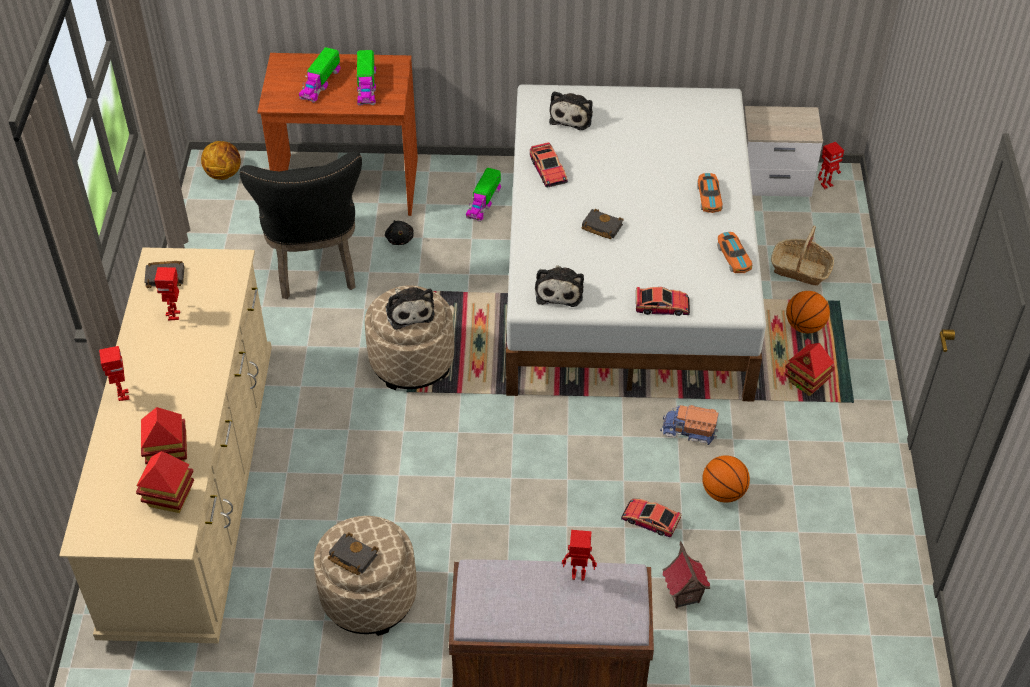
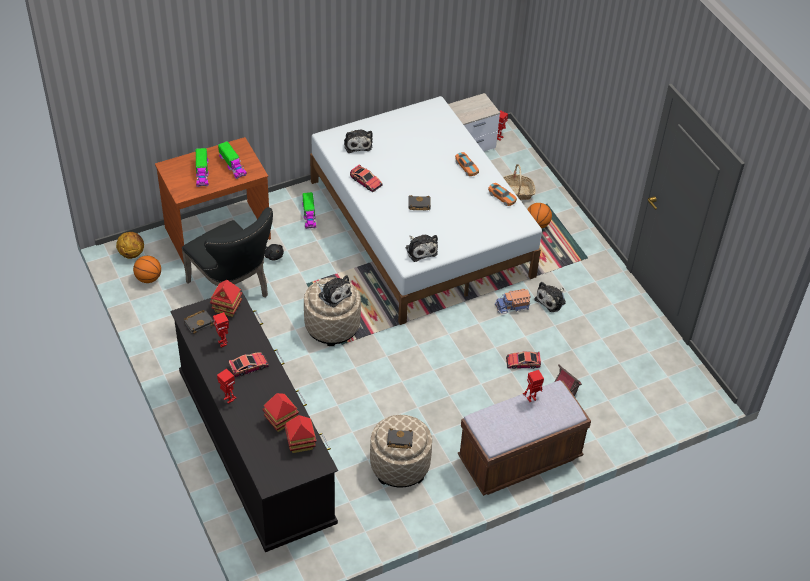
camera: 30 degrees left, 0 degrees up
(193, 490) = (256, 449): beige dresser -> black dresser
(662, 306) = (482, 238): toy car -> toy car (249, 366)
(723, 492) = (551, 333): basketball -> basketball (148, 278)
(756, 444) = (551, 300): none -> plush toy
(806, 382) = (557, 256): toy house -> toy house (227, 308)

